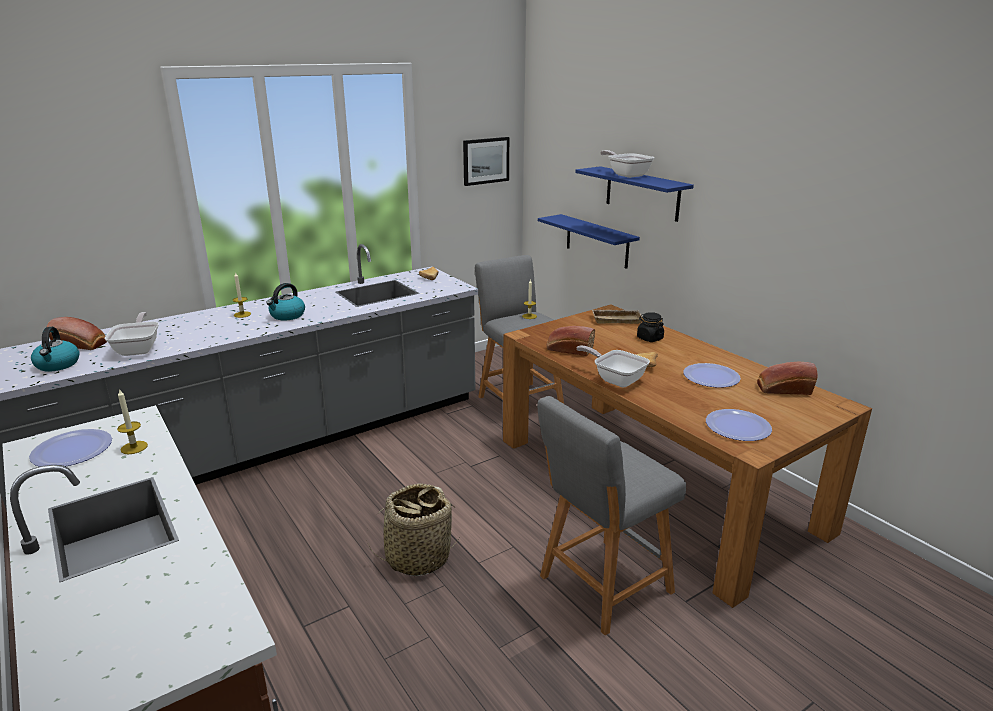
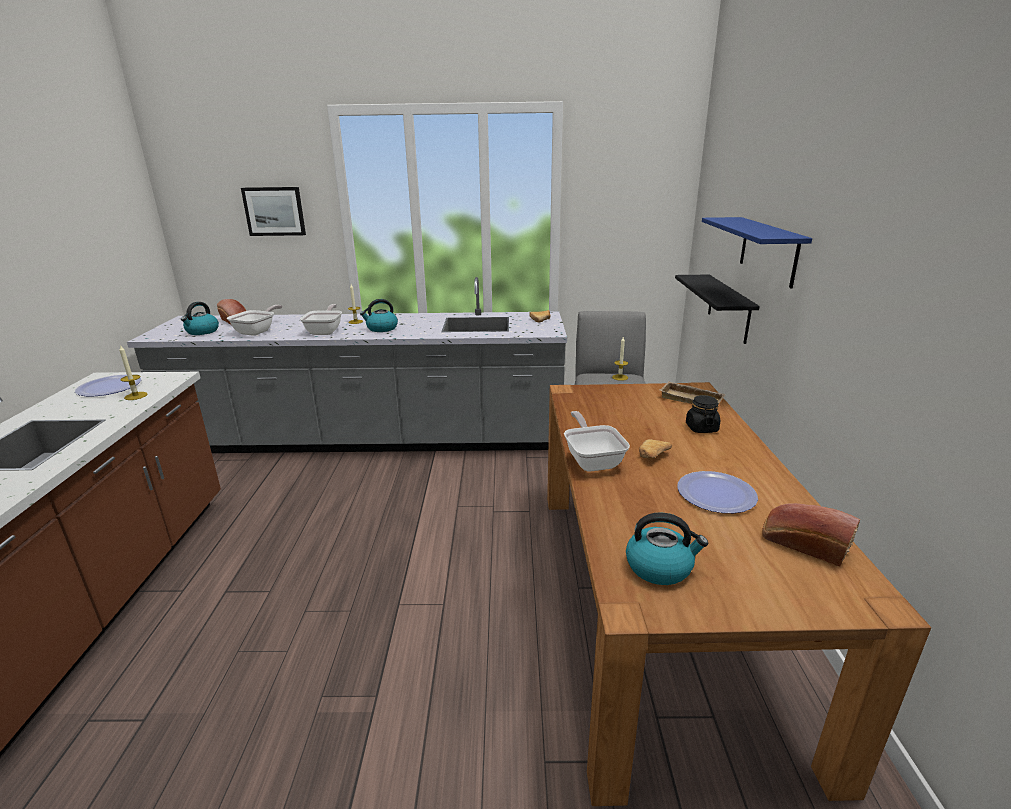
camera: 35 degrees right, 0 degrees up
(417, 557) = (360, 575): basket -> none
(485, 161) = (644, 210): picture -> picture (274, 211)
(568, 349) = (590, 416): bread -> none
(597, 241) = (729, 308): blue shelf -> black shelf
(601, 587) = (475, 690): grey stool -> none
(626, 175) = (747, 225): frying pan -> frying pan (326, 331)
(737, 426) = (660, 567): plate -> kettle

